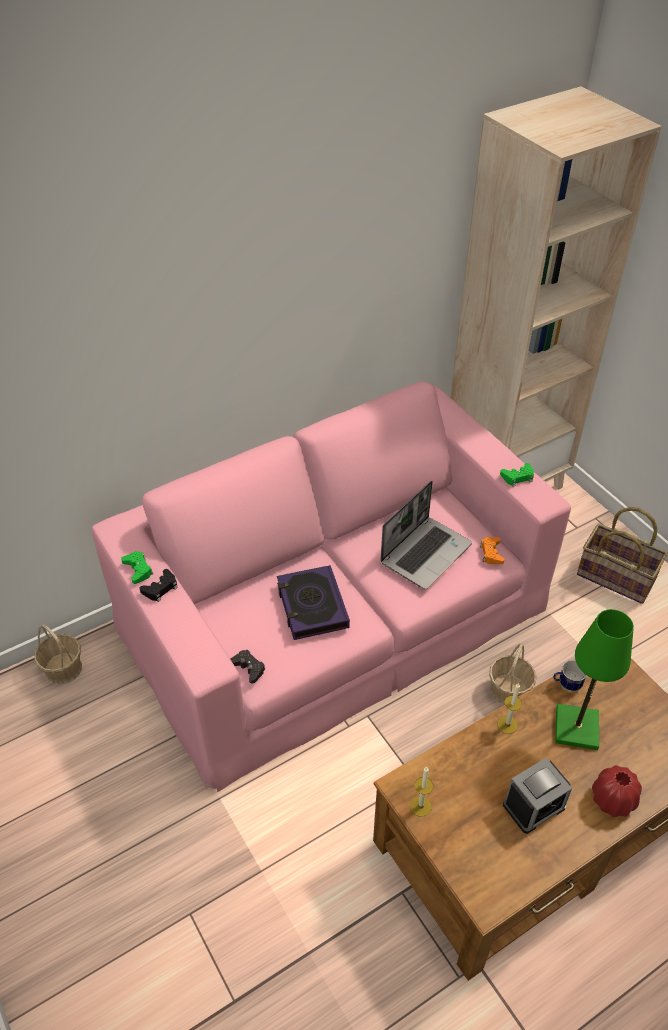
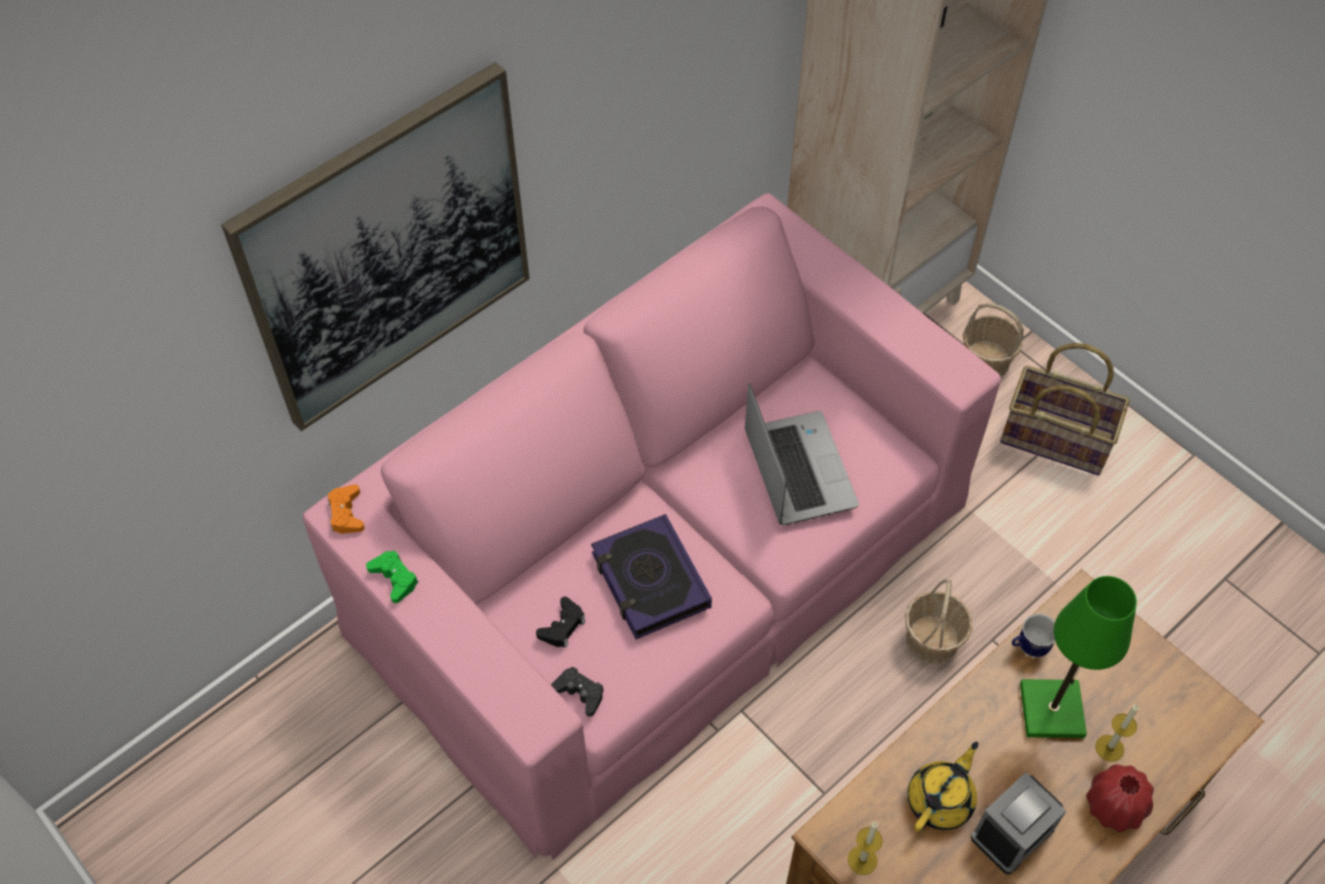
camera: 10 degrees left, 10 degrees up
(63, 668) = (279, 709): basket -> basket (985, 361)
(160, 588) = (436, 604): black game controller -> black game controller (562, 626)
(165, 348) = (389, 250): none -> picture
(425, 553) = (797, 469): laptop -> laptop turned 45 degrees counterclockwise
(485, 775) = (941, 800): none -> yellow teapot
(491, 553) = (890, 455): orange game controller -> orange game controller (346, 513)
(507, 725) = (958, 721): candle -> candle (1109, 748)
(517, 477) = (918, 340): green game controller -> none

